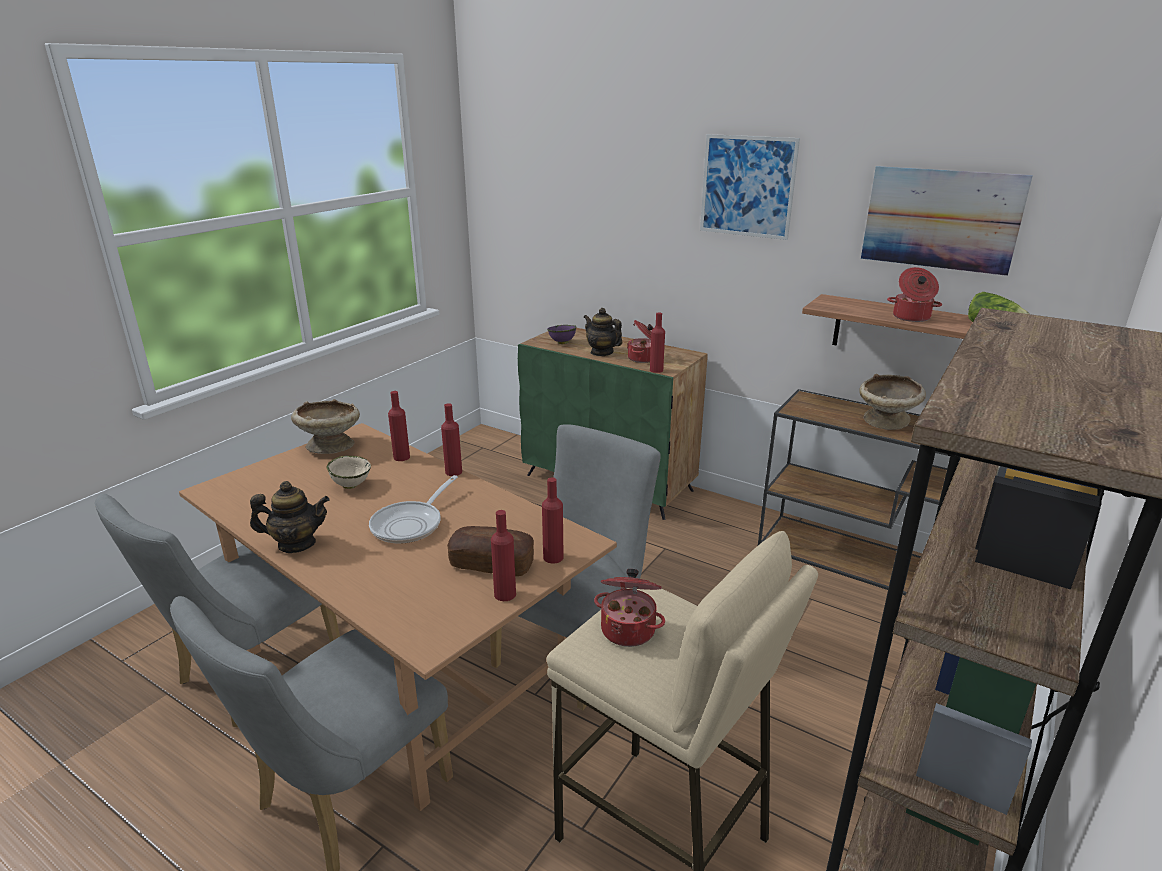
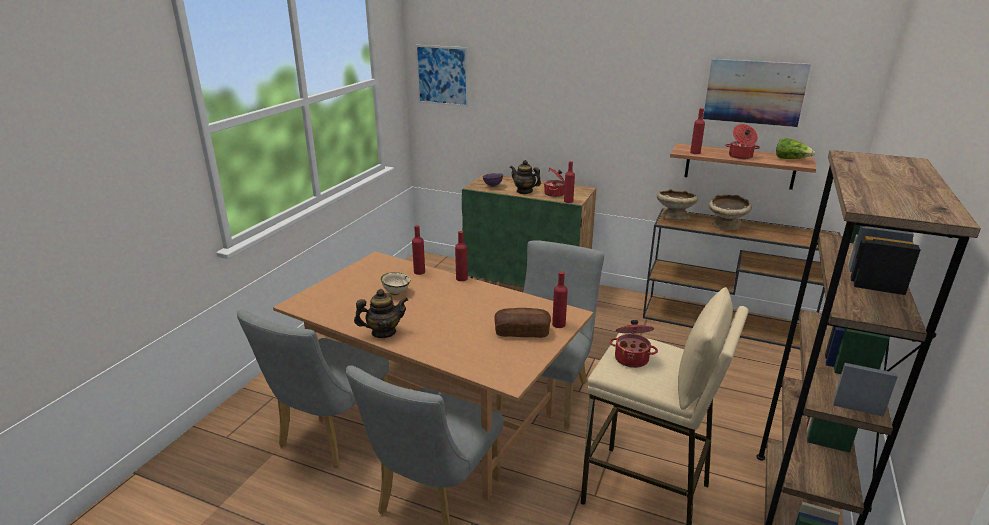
camera: 10 degrees left, 0 degrees up
(330, 446) = (363, 269): beige bowl -> beige bowl (674, 217)
(411, 524) = (453, 313): frying pan -> none
(505, 594) = (541, 348): red bottle -> red bottle (695, 152)
(747, 186) = (623, 73): picture -> picture (442, 75)

